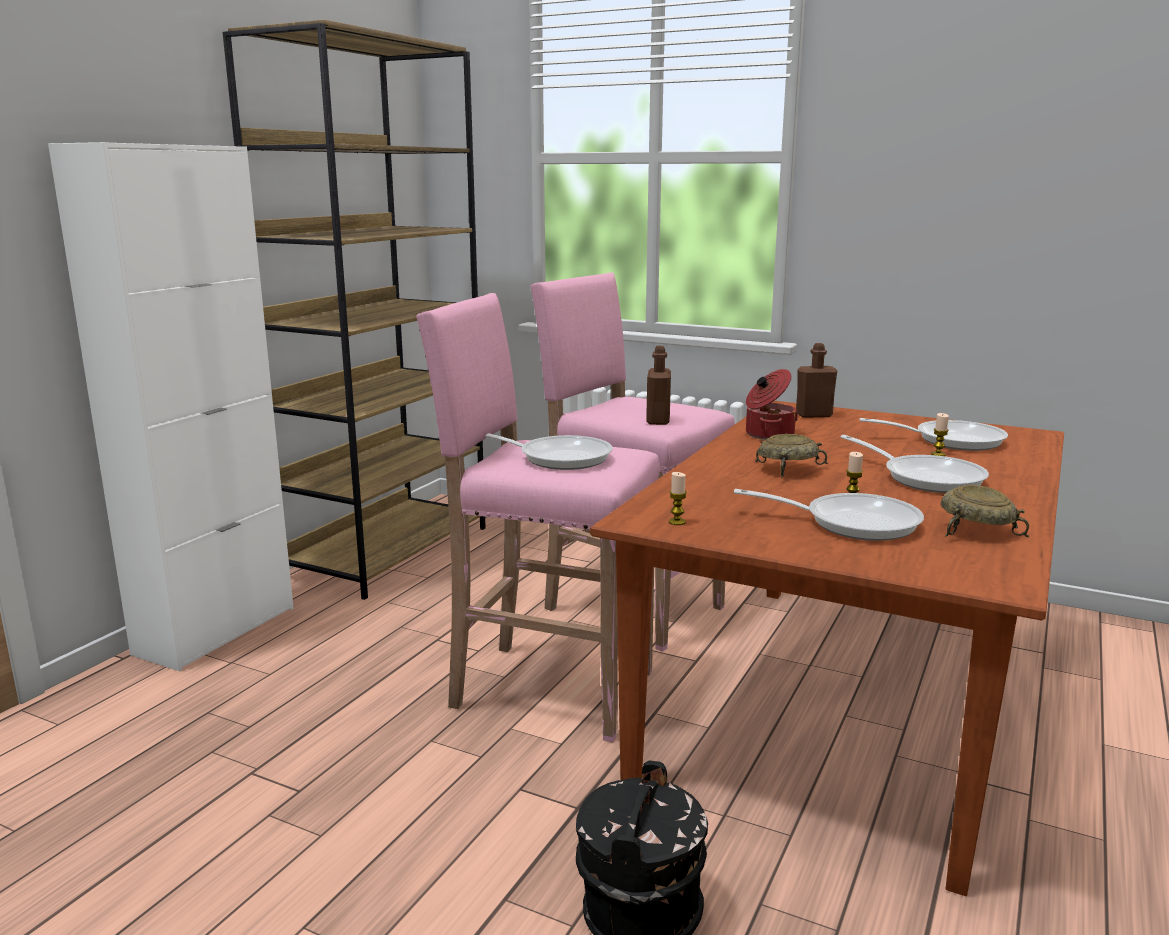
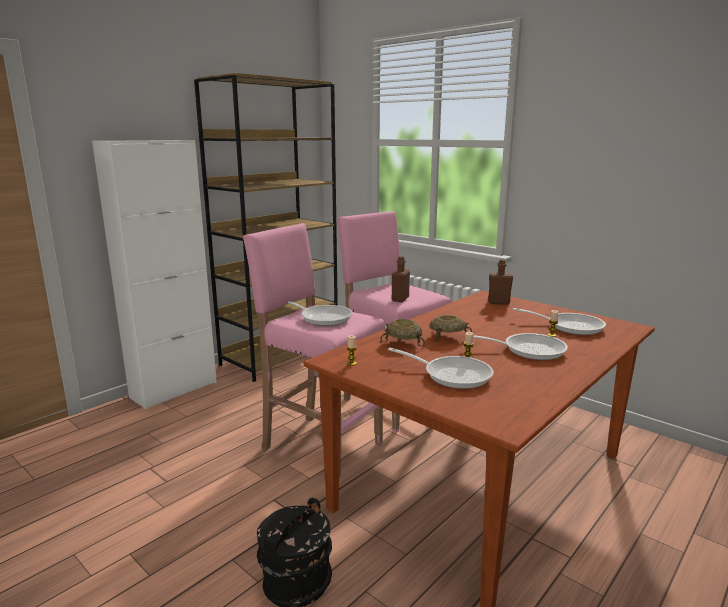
camera: 15 degrees right, 0 degrees up
(768, 434) = (458, 313): cooking pot -> none
(926, 477) = (528, 350): frying pan -> frying pan turned 60 degrees counterclockwise
(973, 531) = (522, 388): beige bowl -> beige bowl (402, 342)

